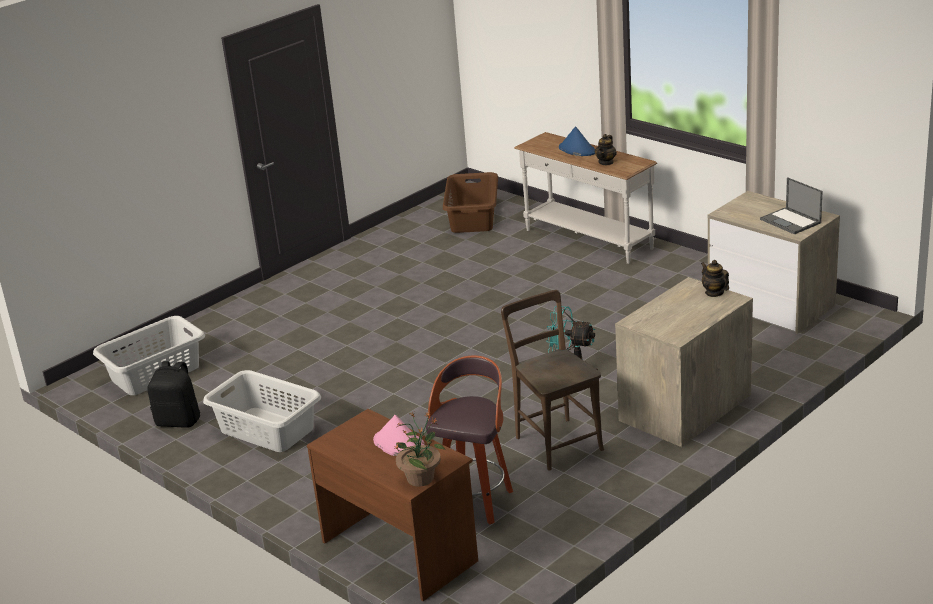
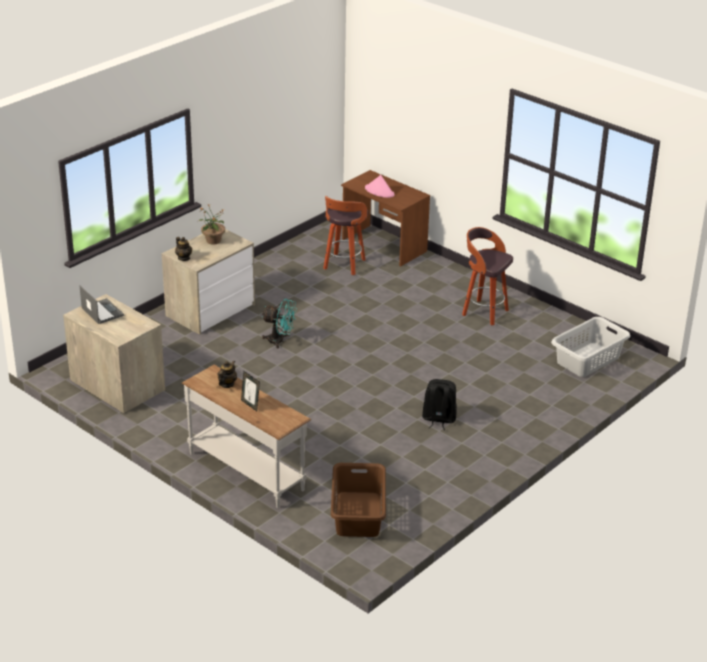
camera: 175 degrees right, 5 degrees up
(179, 421) = (548, 322): black backpack -> black backpack (438, 419)
(267, 430) = (484, 312): grey laundry basket -> stool
(421, 478) = (366, 177): potted plant -> potted plant (213, 241)
(556, 441) = (295, 294): brown chair -> none
(577, 150) = (250, 405): blue hat -> picture frame

